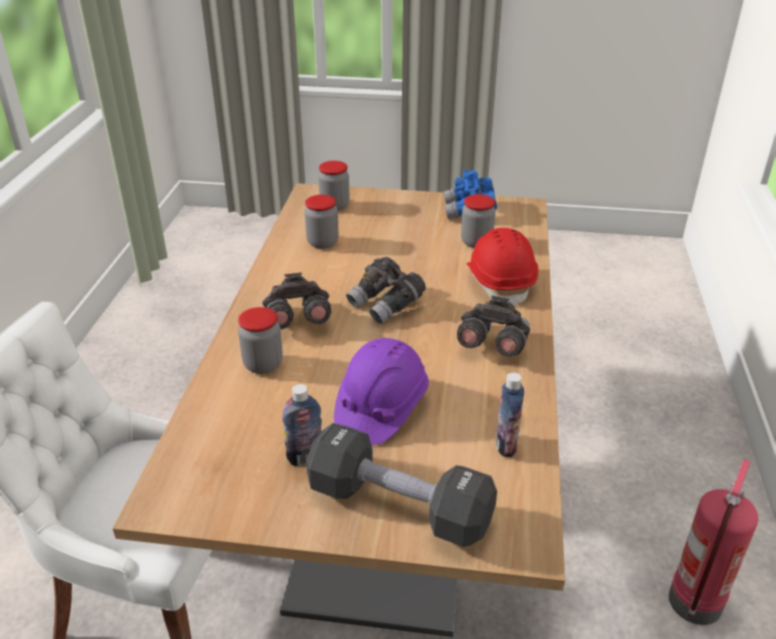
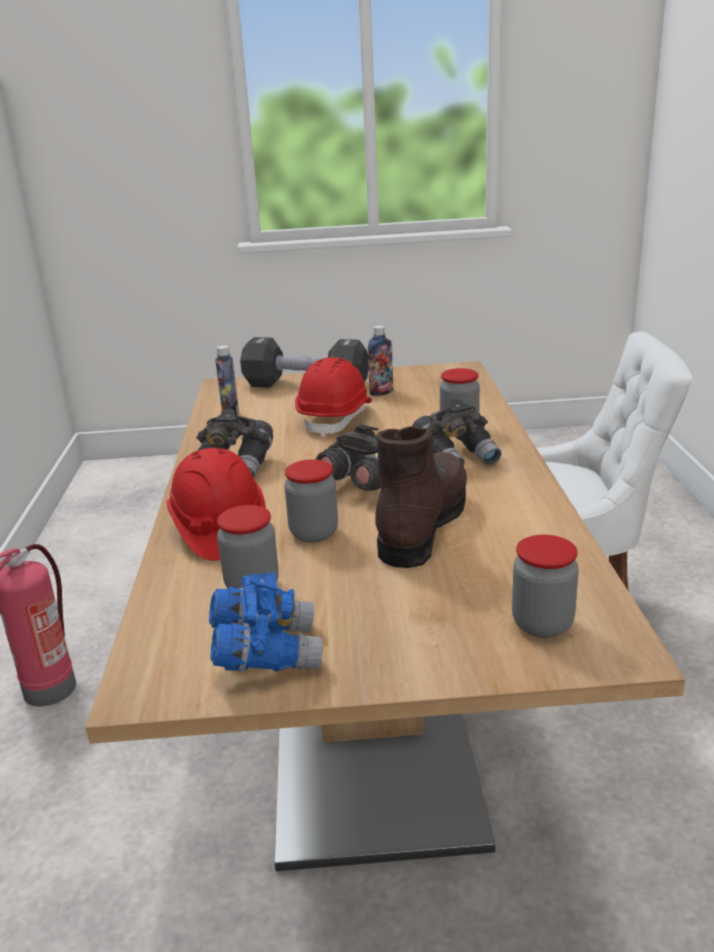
camera: 170 degrees right, 10 degrees down
(322, 242) = (502, 548): jar -> jar (314, 533)
(360, 265) = (422, 524): none -> brown boot
(381, 408) = (336, 418): purple hard hat -> red hard hat

